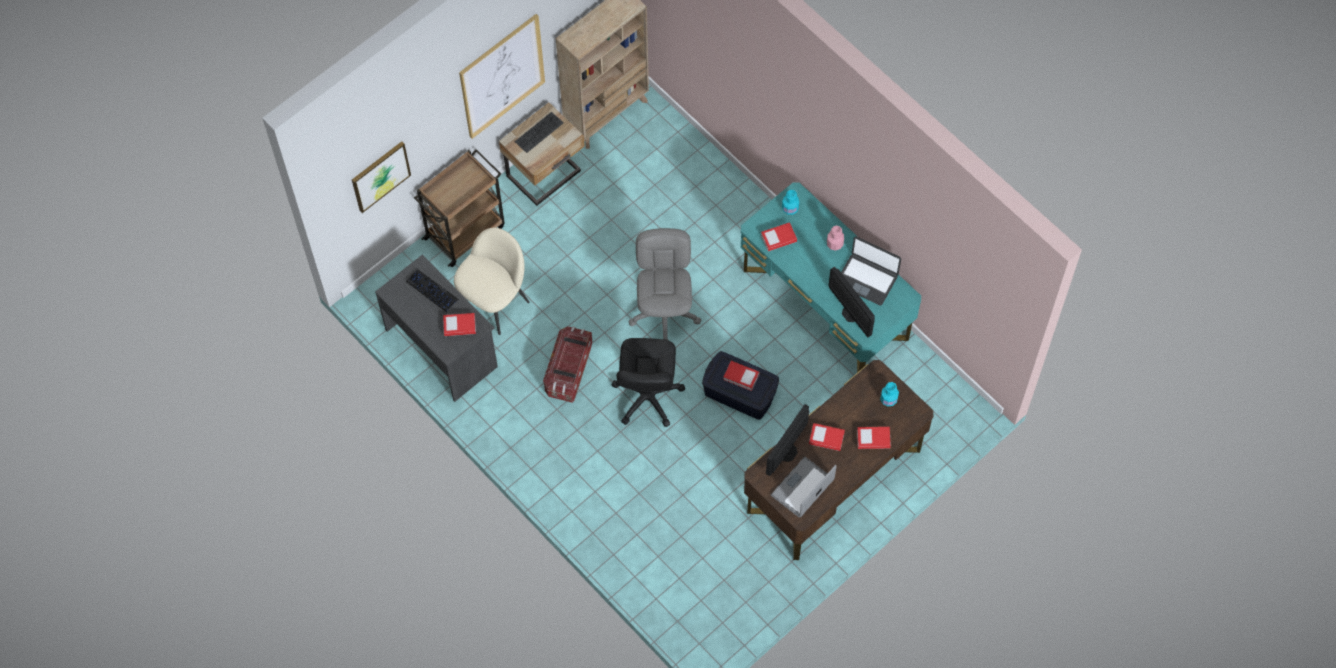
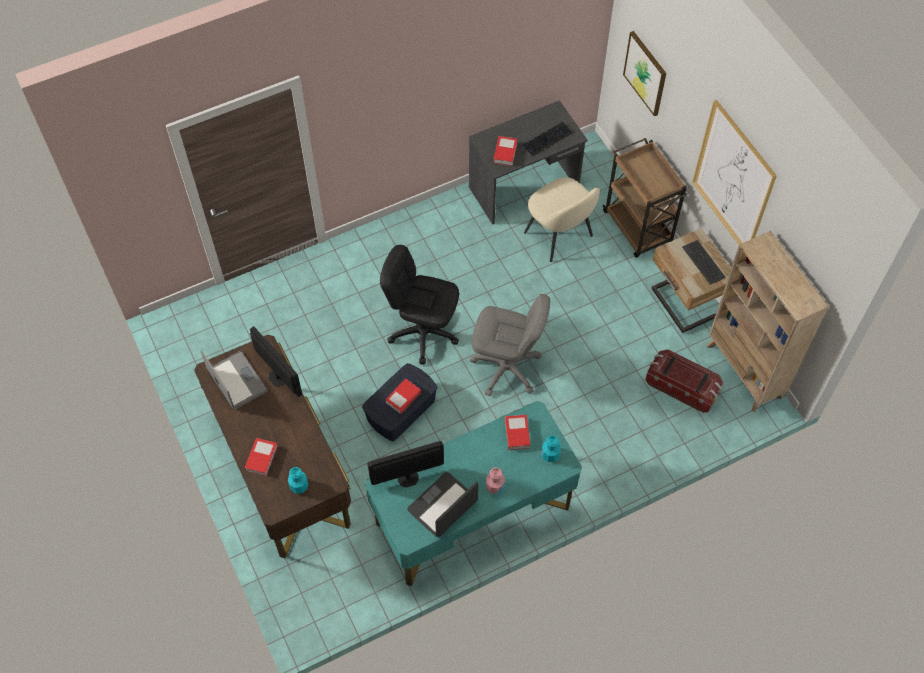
camera: 105 degrees right, 5 degrees down
(568, 370) = (471, 277): storage box -> storage box (681, 387)
(826, 438) = (279, 415): book -> none

